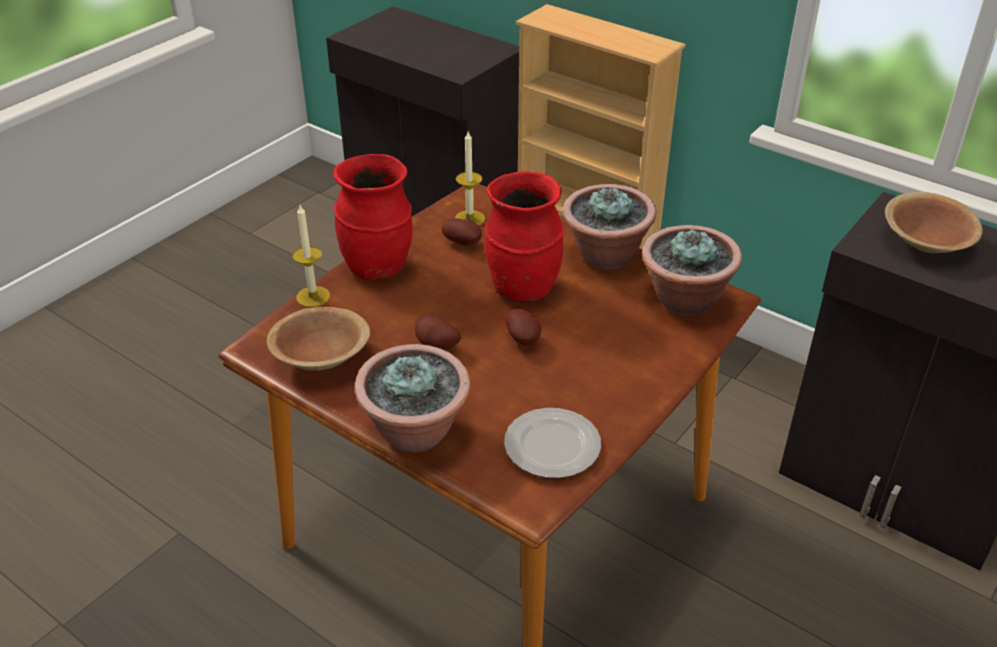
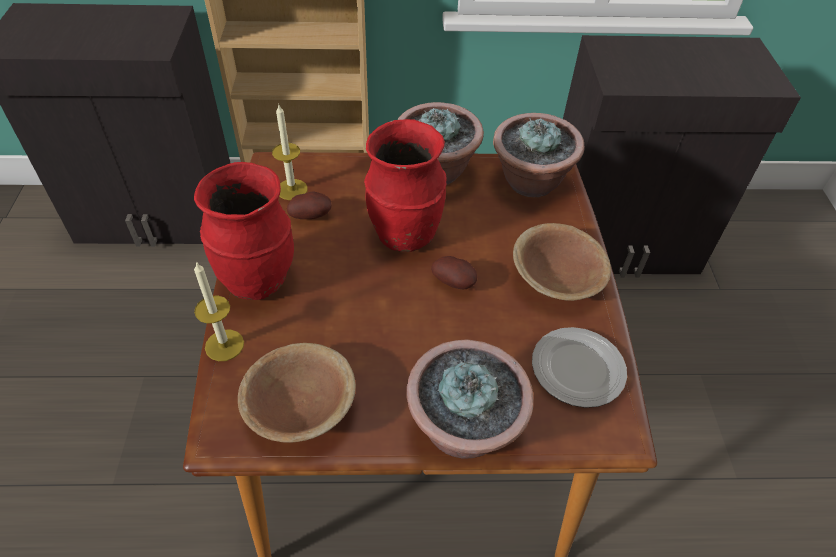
camera: 40 degrees left, 10 degrees up
(436, 346) = (392, 331): potato -> none
(926, 242) = (648, 64): brown bowl -> brown bowl (556, 278)

